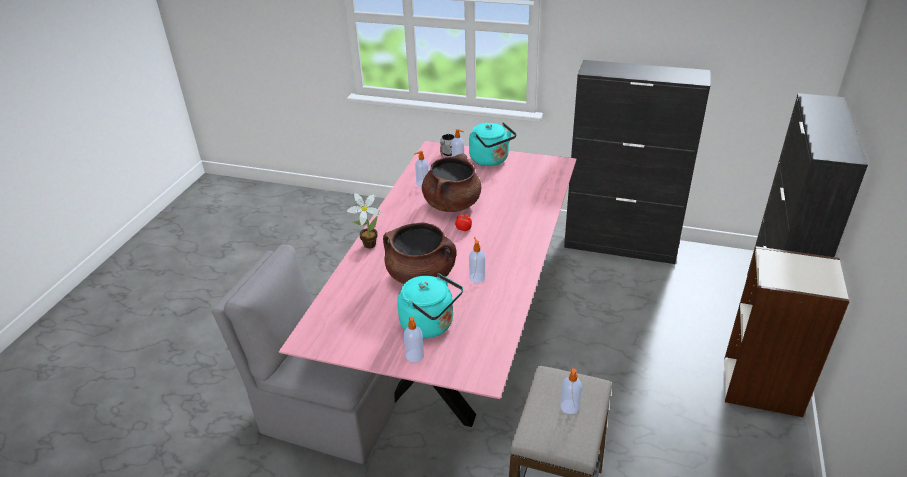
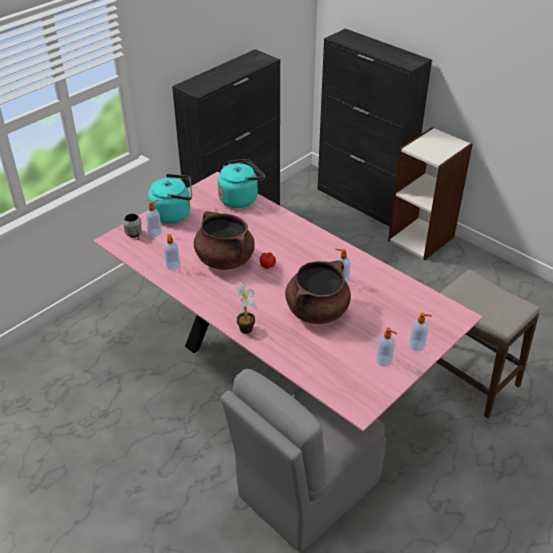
camera: 65 degrees left, 5 degrees up
(430, 325) = (385, 325): turquoise kettle -> turquoise kettle (240, 198)
(569, 407) = (485, 296): soap dispenser -> soap dispenser (384, 361)

